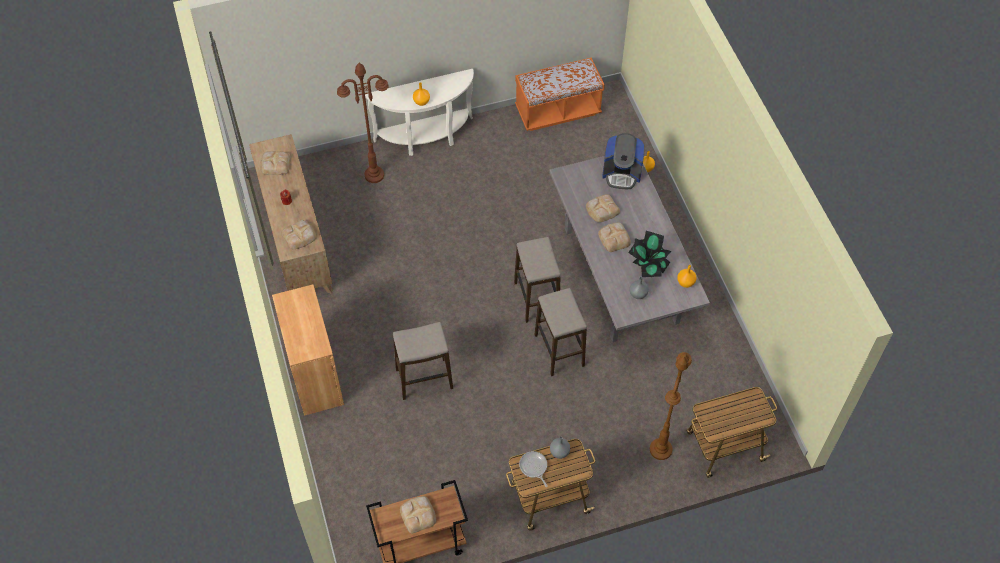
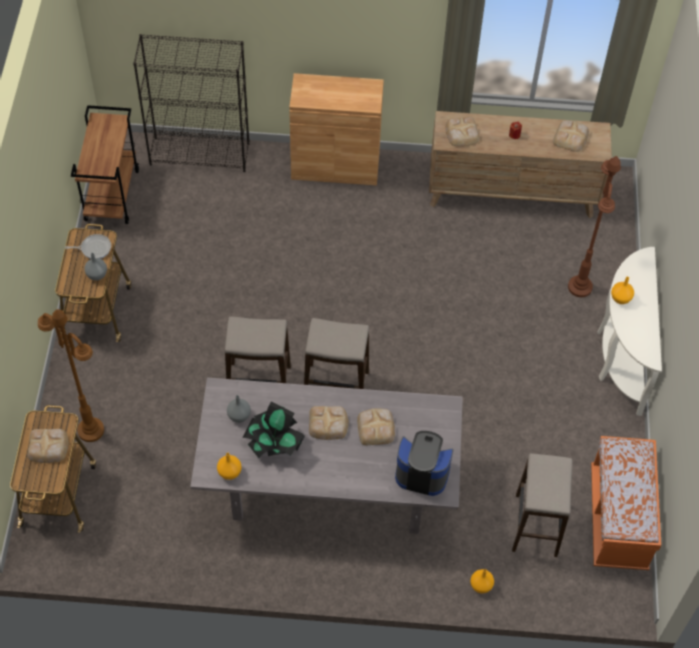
camera: 110 degrees right, 0 degrees up
(342, 490) = (200, 154): none -> black bookcase
(418, 514) = (102, 147): bread -> bread (48, 447)
(424, 379) = (286, 251): stool -> stool (536, 525)
(622, 174) = (422, 472): coffee machine -> coffee machine turned 75 degrees clockwise

